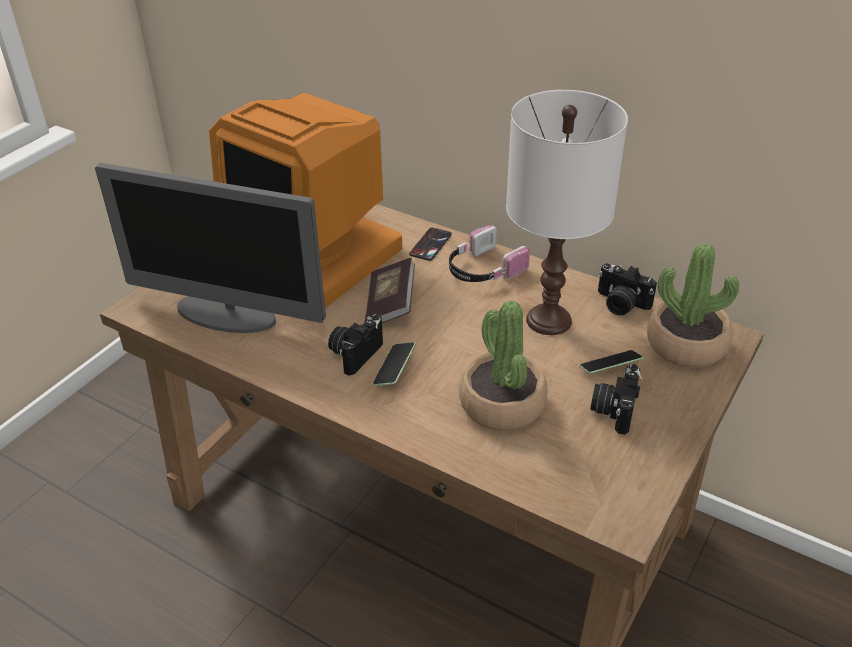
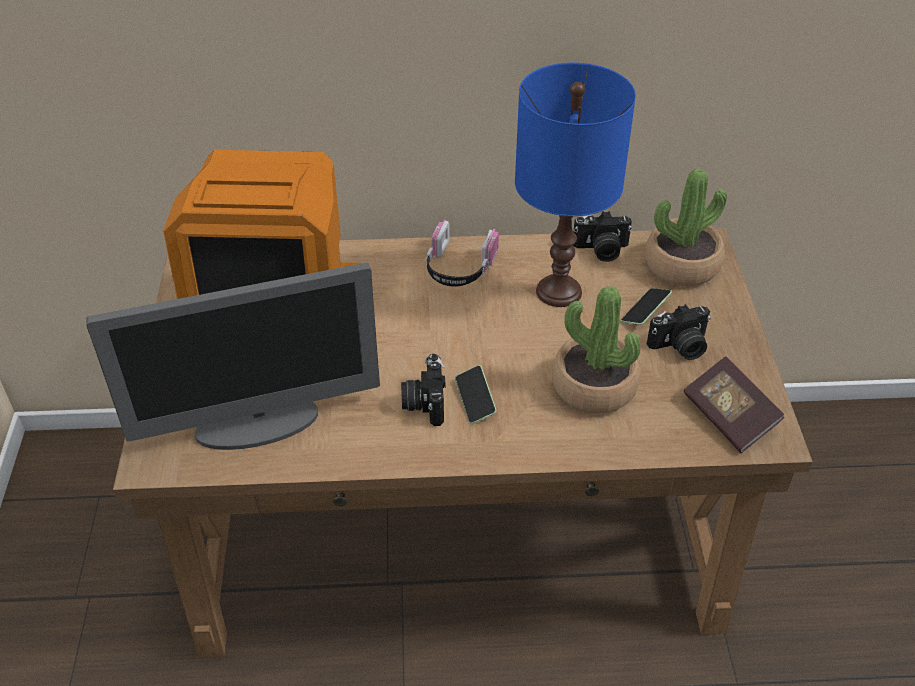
camera: 35 degrees left, 5 degrees up
(390, 305) = (409, 340): book -> book (729, 417)
(430, 244) = (386, 263): phone -> none
(549, 320) = (559, 291): white table lamp -> blue table lamp
(613, 409) = (680, 347): camera -> camera turned 90 degrees counterclockwise

